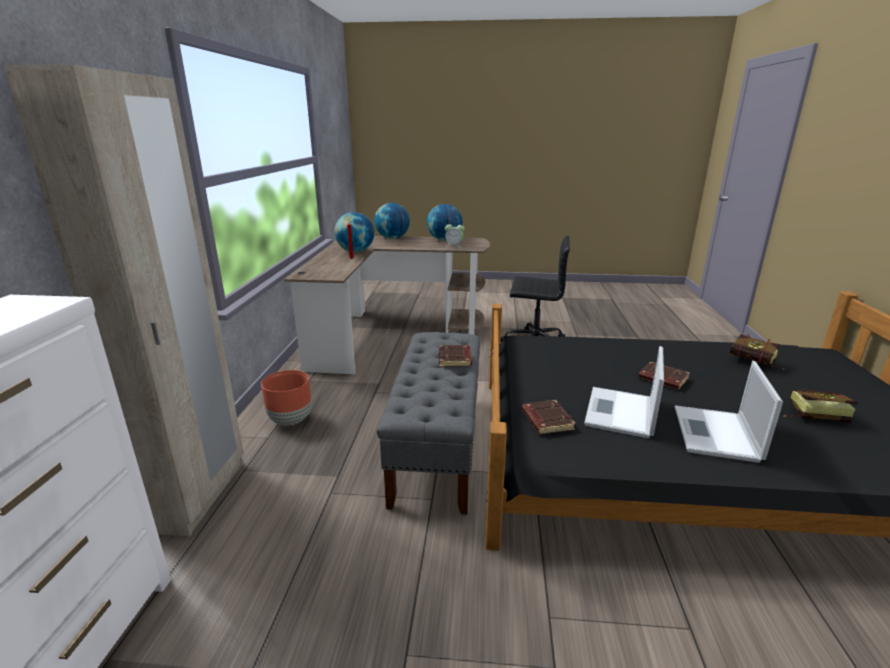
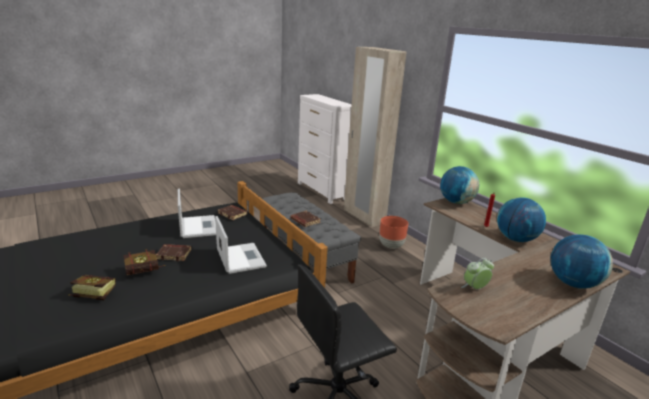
camera: 140 degrees right, 0 degrees up
(444, 240) = (522, 305): globe -> globe (456, 202)
(716, 435) = (147, 229): laptop -> laptop (240, 258)
(811, 415) = (81, 255): book -> book (146, 272)

